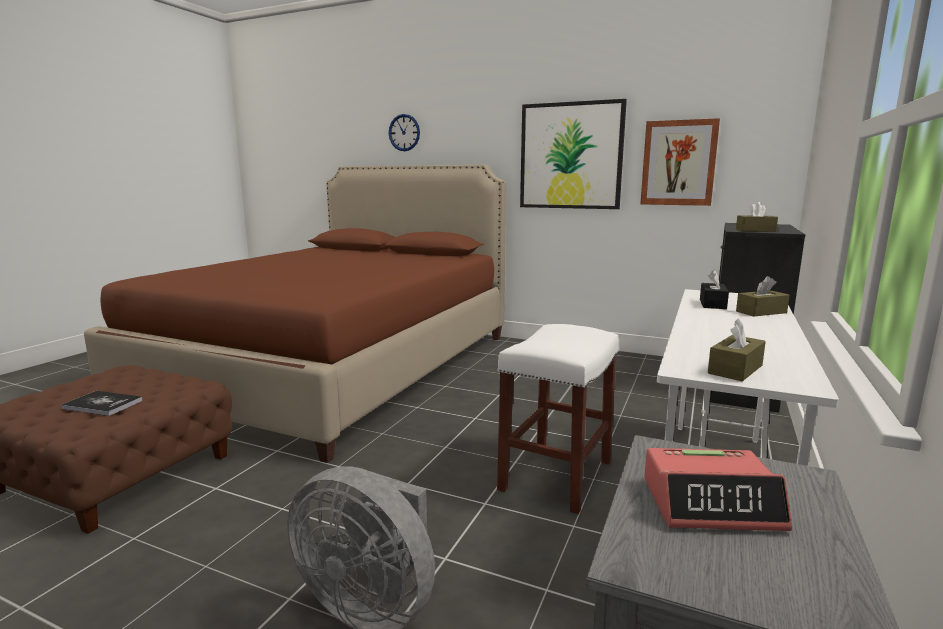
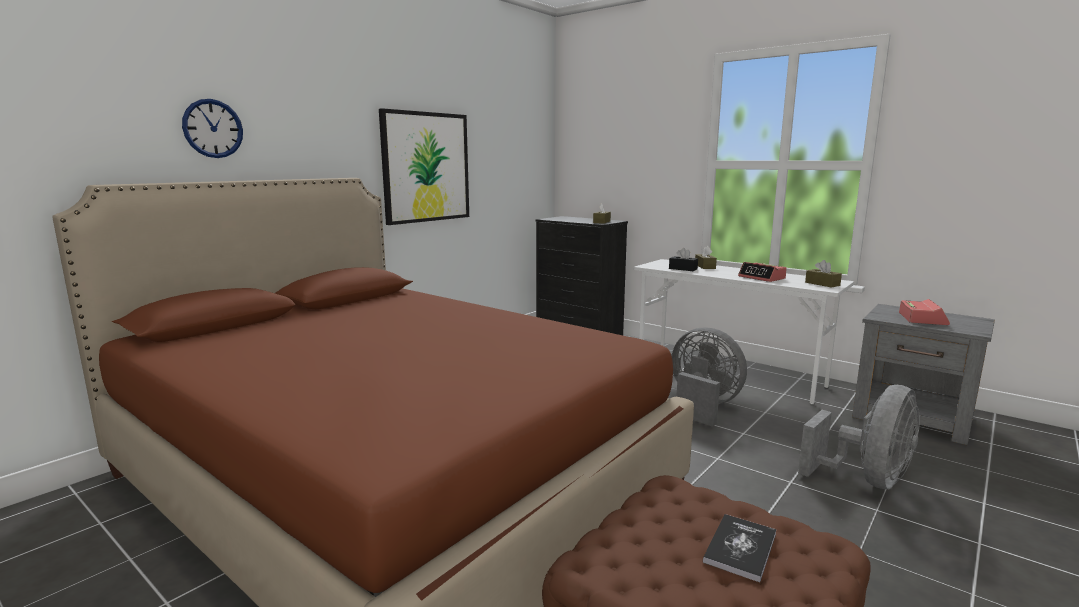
camera: 75 degrees left, 0 degrees up
(556, 474) = (702, 406): white stool -> grey fan
(678, 163) = (498, 173): picture -> none
(719, 336) = (762, 278): none -> alarm clock

